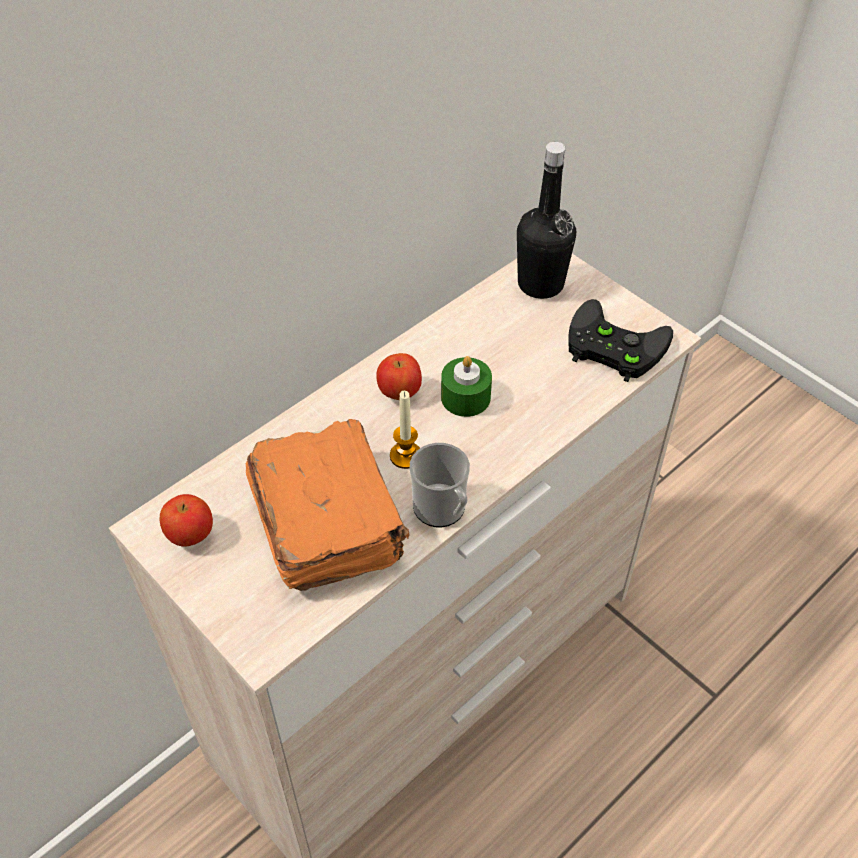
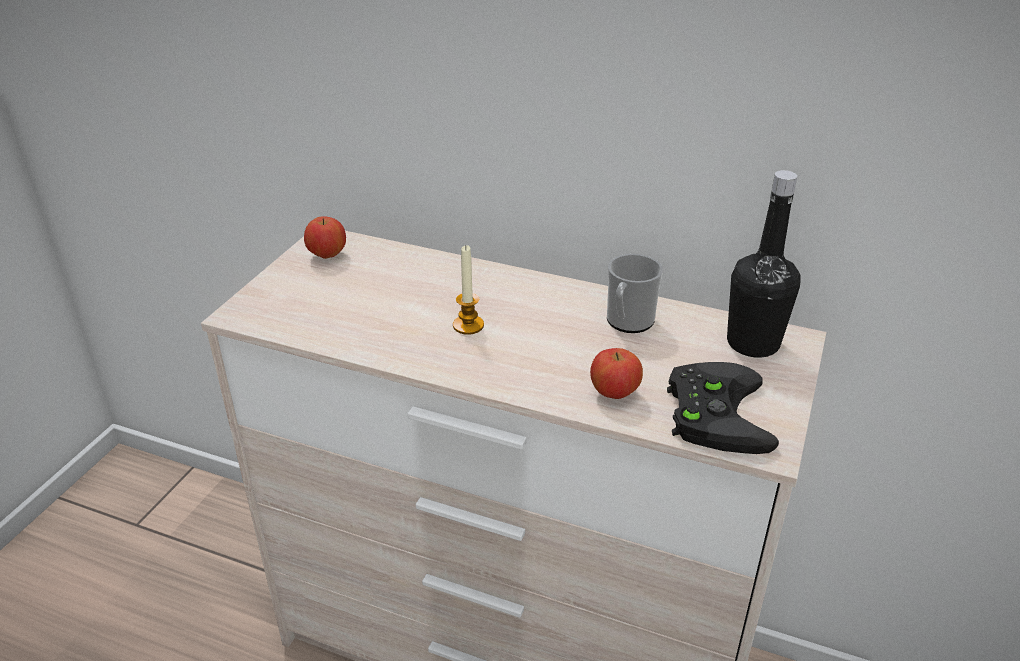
camera: 65 degrees right, 15 degrees down
(328, 520) = (375, 307): orange book -> none
(399, 392) = (537, 302): apple -> apple (614, 393)
(442, 511) = (420, 361): mug -> mug (627, 322)
(465, 397) = (561, 338): green candle -> none

